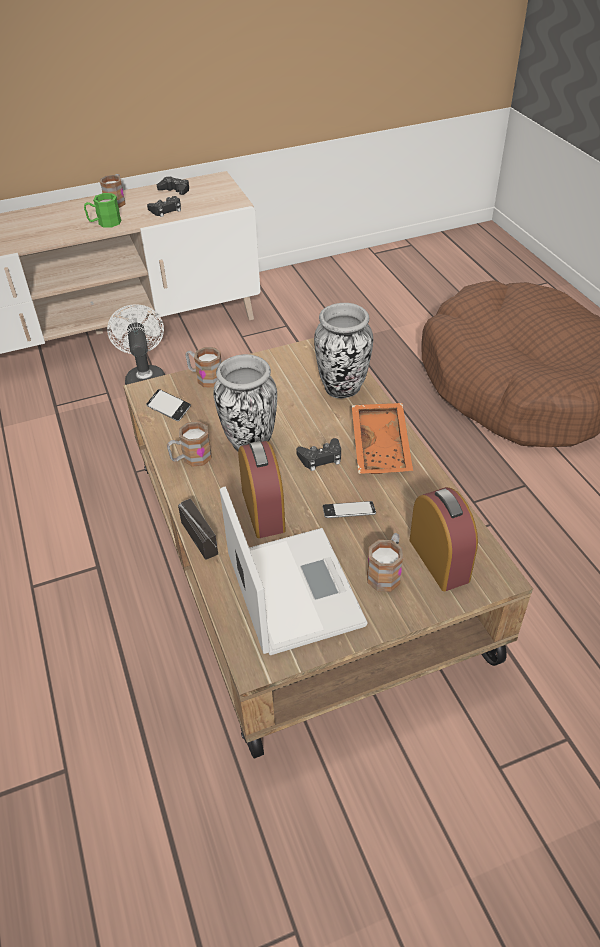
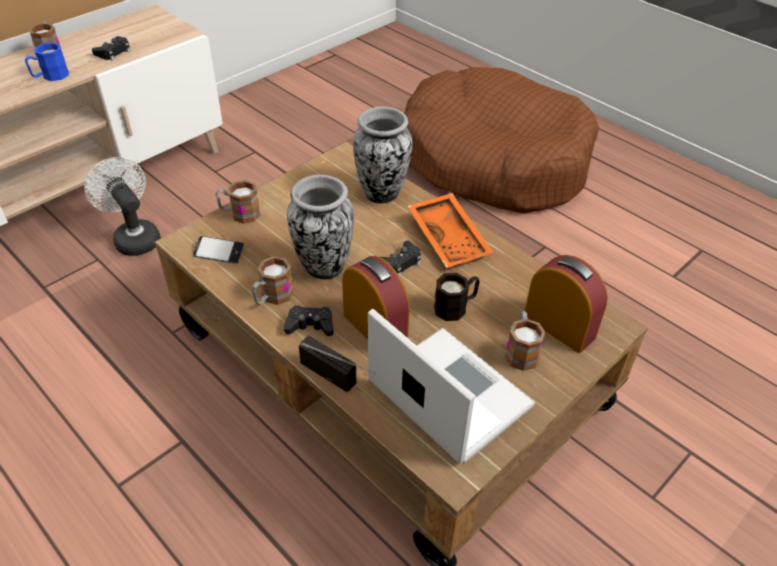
camera: 25 degrees left, 0 degrees up
(104, 223) = (50, 76): green mug -> blue mug
(175, 190) = (111, 31): black game controller -> black game controller (310, 325)
(349, 513) = (456, 307): phone -> black mug

